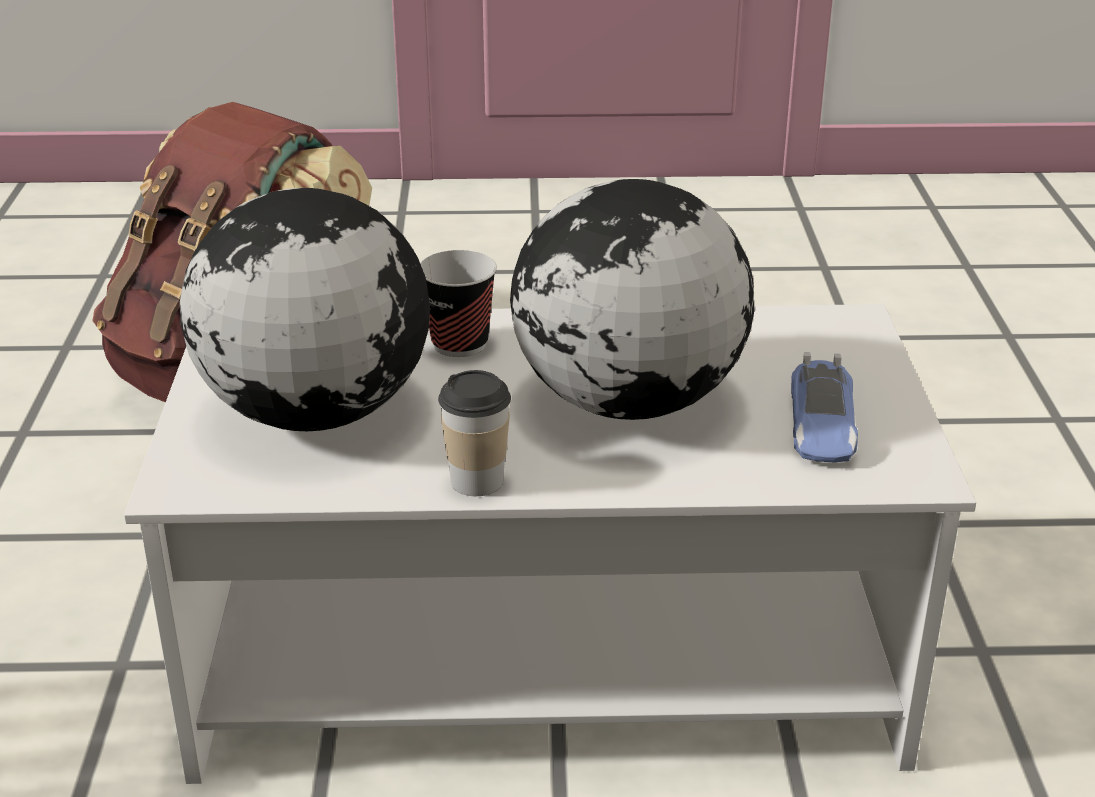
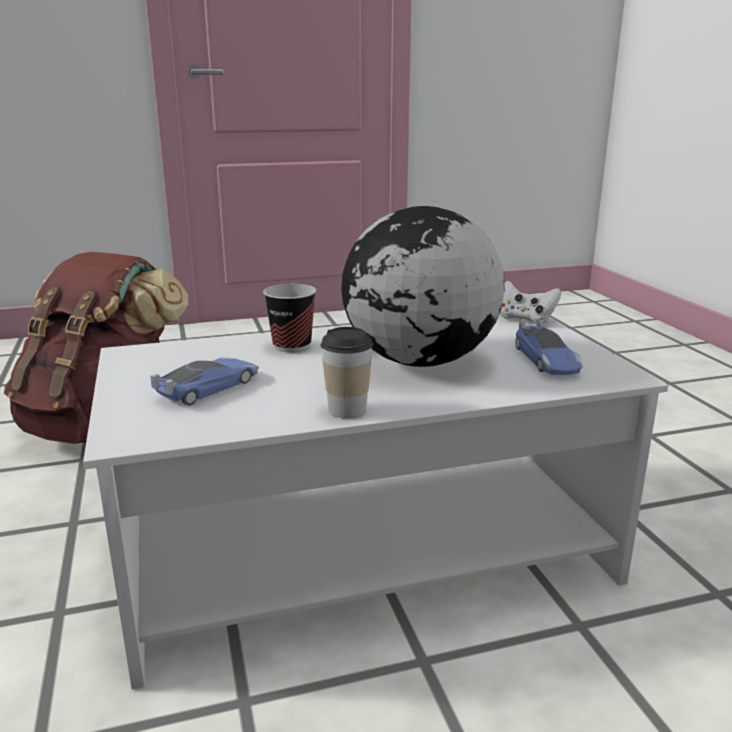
camera: 15 degrees left, 10 degrees down
(313, 412) = (209, 388): globe -> toy car
(851, 330) = (525, 319): none -> white game controller

